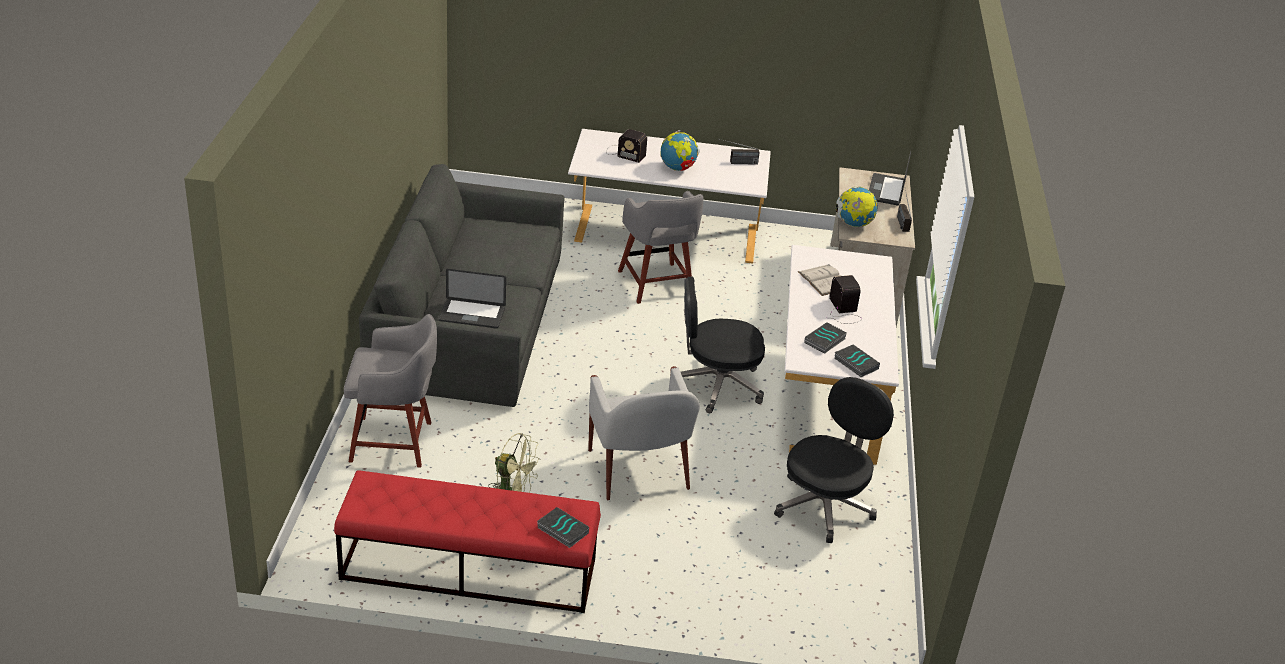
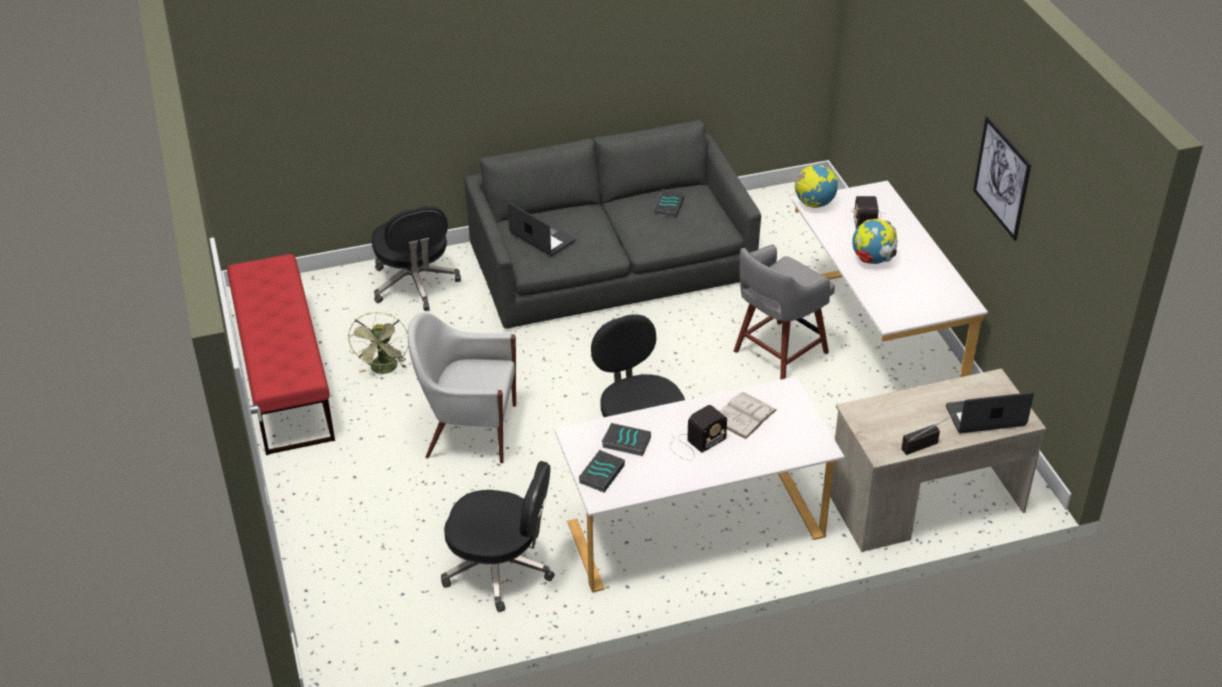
camera: 70 degrees right, 5 degrees up
(394, 442) = (415, 285): grey stool -> black office chair
(472, 315) = (542, 237): laptop -> laptop turned 150 degrees clockwise
(562, 530) = (274, 376): book -> book (668, 206)
(638, 471) = (469, 430): white armchair -> white armchair turned 45 degrees clockwise
(736, 162) = (931, 294): radio -> none
(759, 43) = (1002, 178): none -> picture
(853, 224) = (878, 408): globe -> globe (814, 204)

